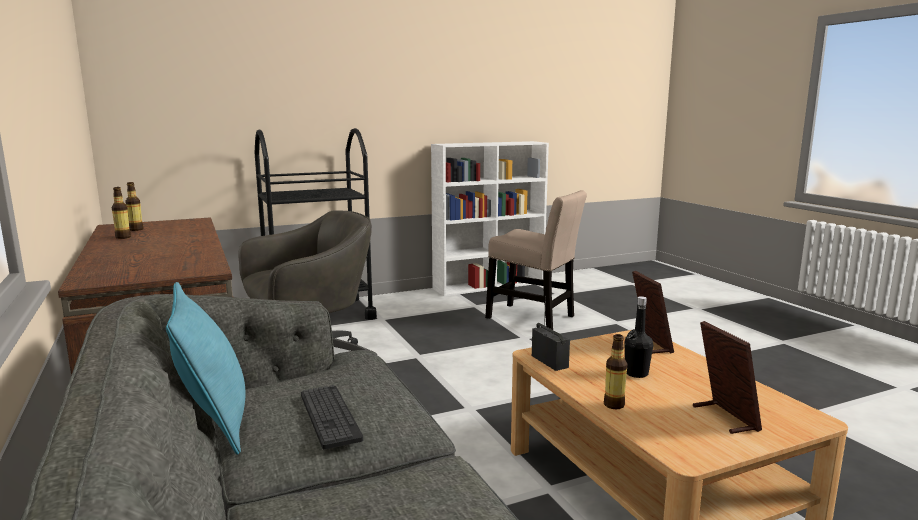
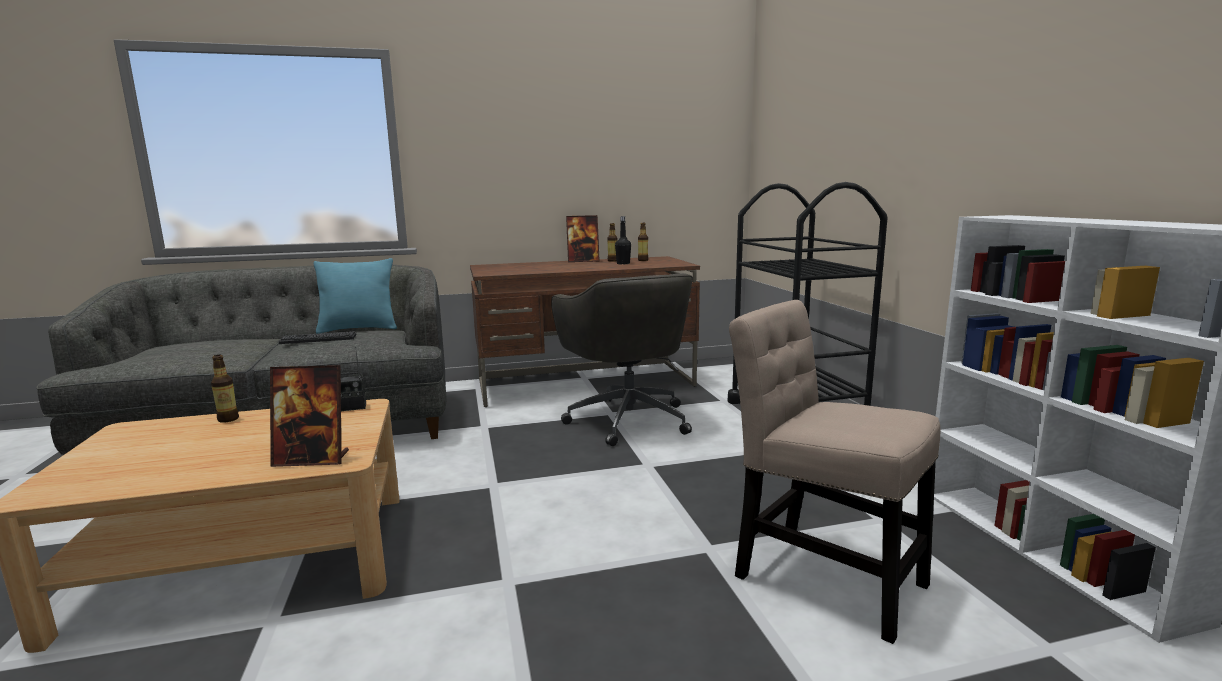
camera: 100 degrees right, 0 degrees up
(534, 318) = (821, 575): beige chair -> beige chair turned 90 degrees clockwise
(636, 373) = (261, 438): black bottle -> black bottle (623, 263)
(724, 417) = (125, 455): picture frame -> picture frame (583, 261)

